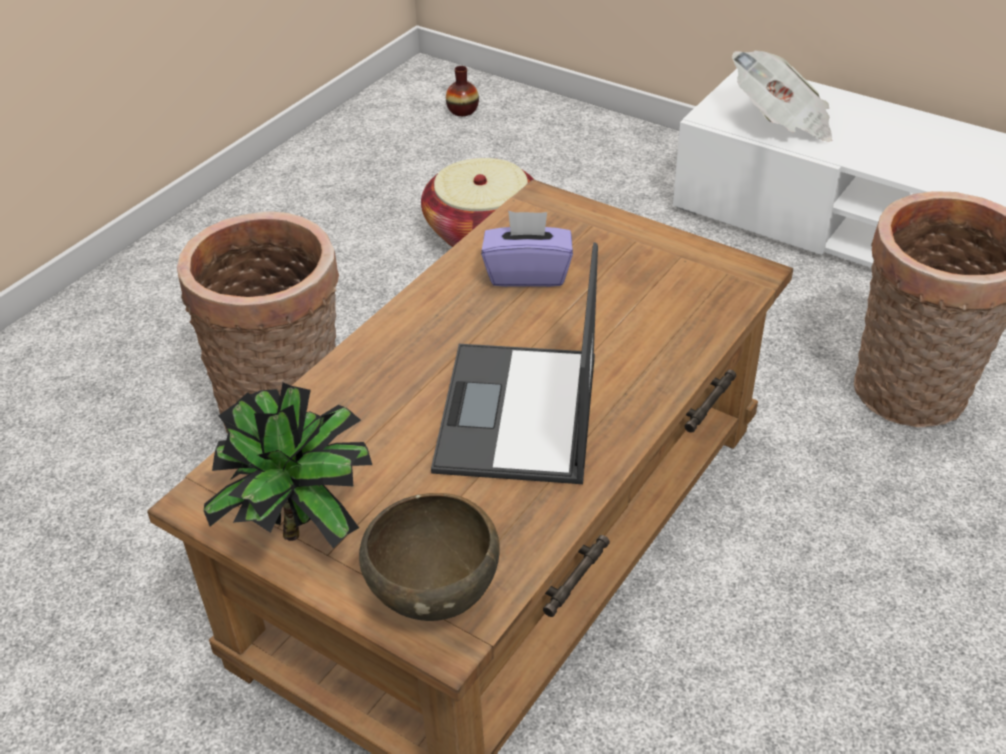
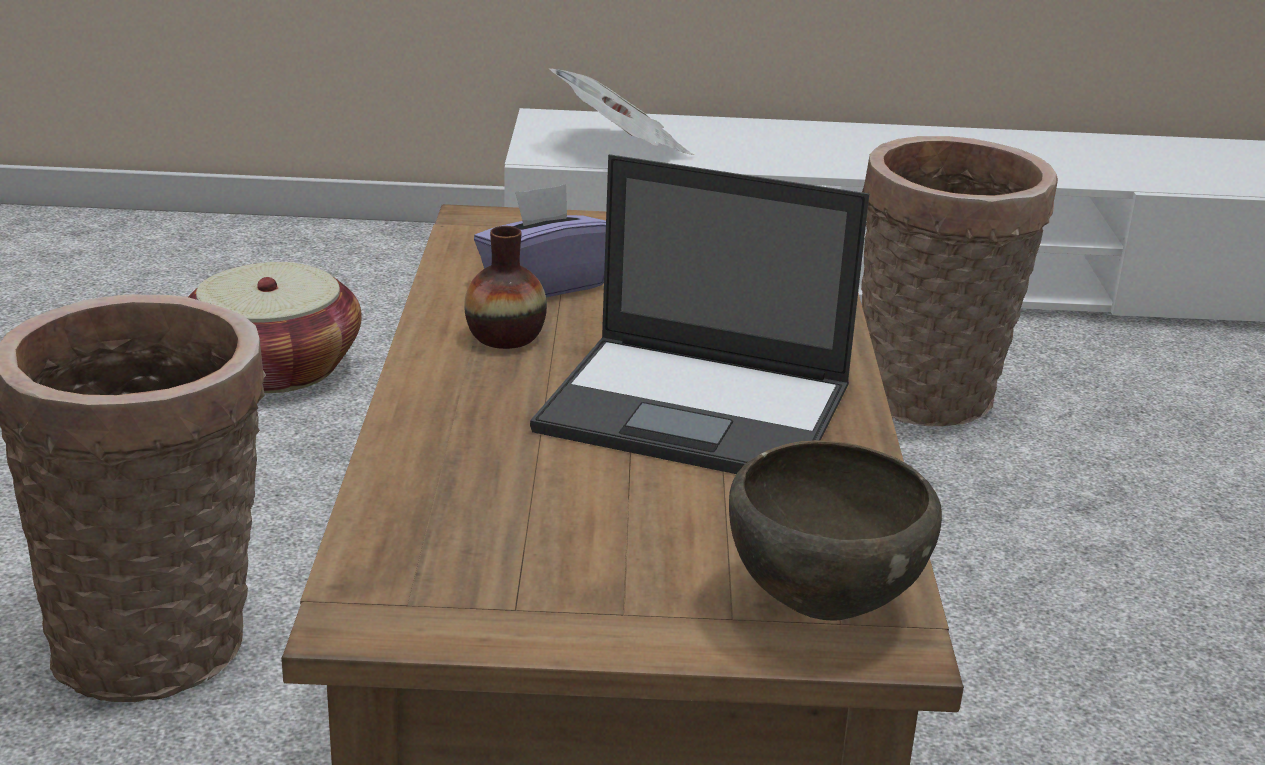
camera: 35 degrees left, 15 degrees down
(304, 532) = (561, 601): potted plant -> none
(462, 110) = (125, 252): vase -> vase (505, 337)
(518, 415) = (699, 410): laptop -> laptop turned 45 degrees counterclockwise

